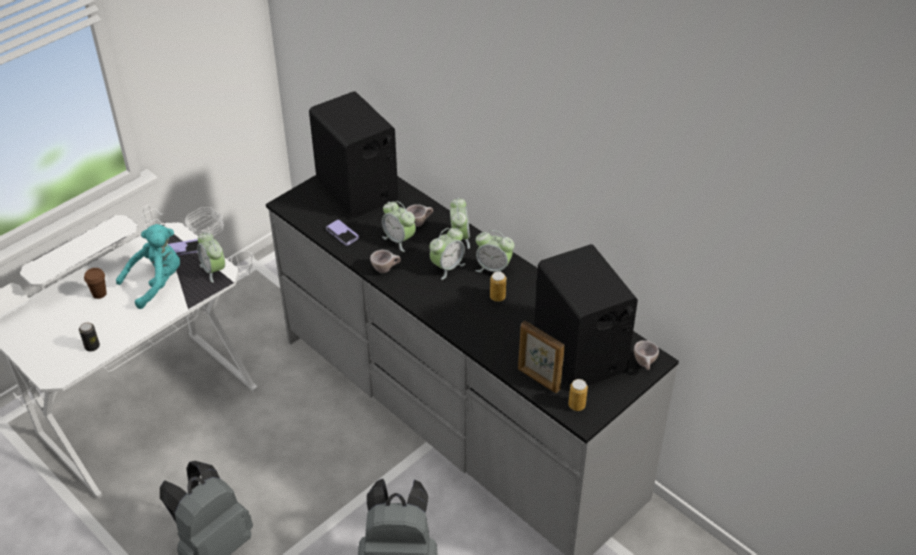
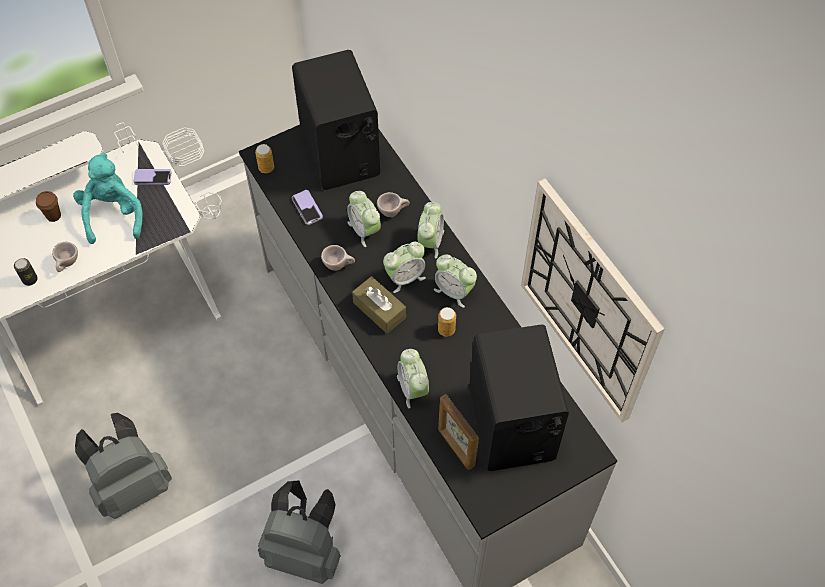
camera: 15 degrees right, 15 degrees up
(156, 282) = (113, 214): turquoise plush toy -> turquoise plush toy turned 75 degrees counterclockwise
(214, 270) = (174, 212): alarm clock -> alarm clock (413, 388)
(433, 294) = (379, 310): none -> brown tissue box
(576, 405) = (486, 491): can -> can (266, 168)
(627, 211) = (588, 302): none -> wall clock
(645, 365) = (578, 457): beige cup -> beige cup (68, 264)

